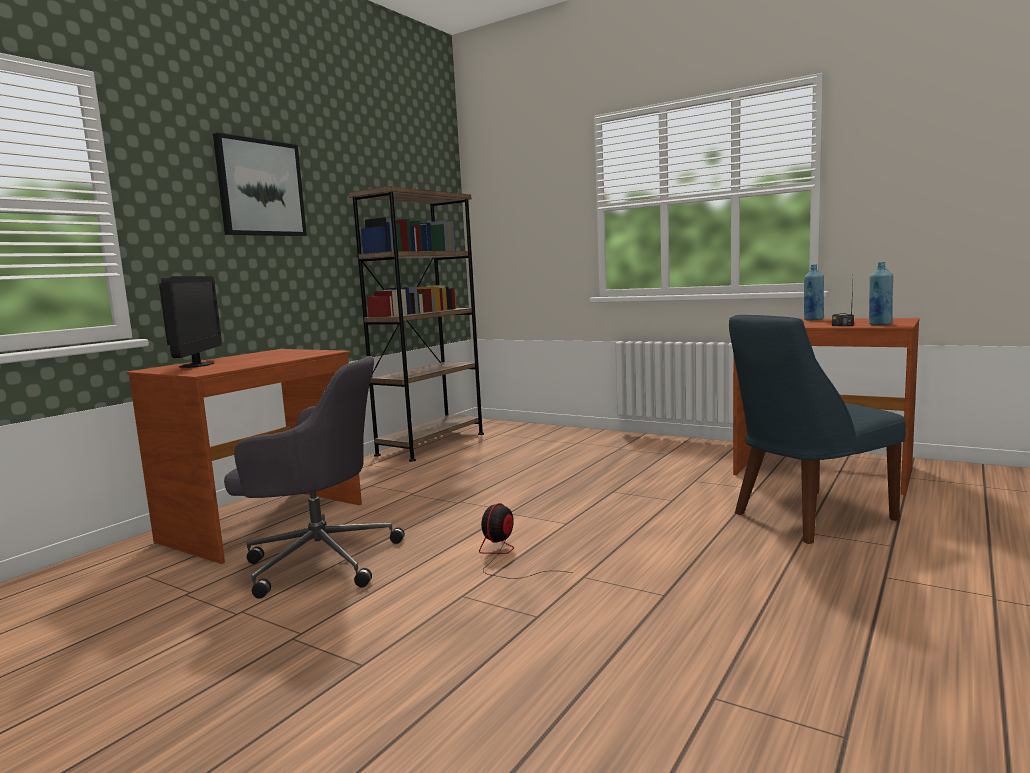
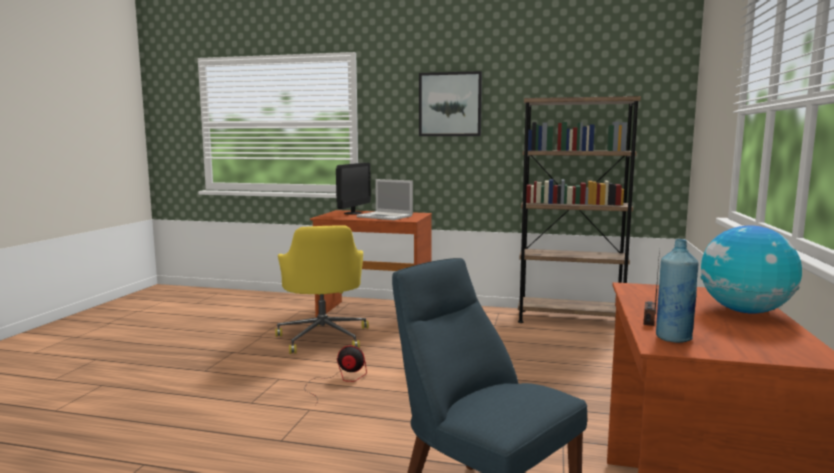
camera: 70 degrees right, 0 degrees up
(197, 365) = (353, 213): monitor -> monitor turned 45 degrees counterclockwise
(274, 356) = (386, 216): none -> laptop
(319, 560) = (323, 337): grey office chair -> yellow office chair
(813, 320) = (745, 311): blue bottle -> globe

